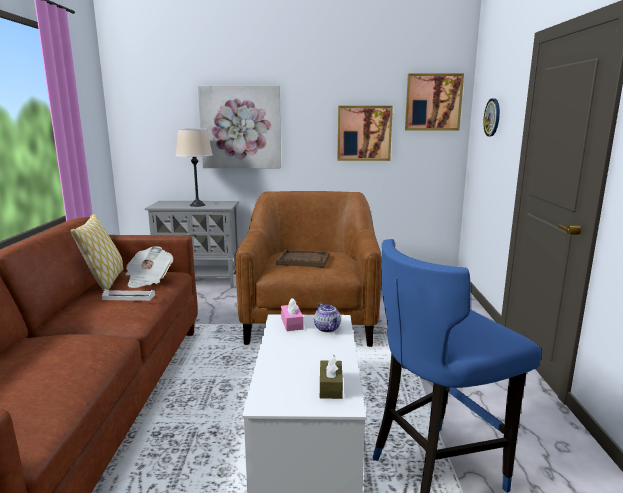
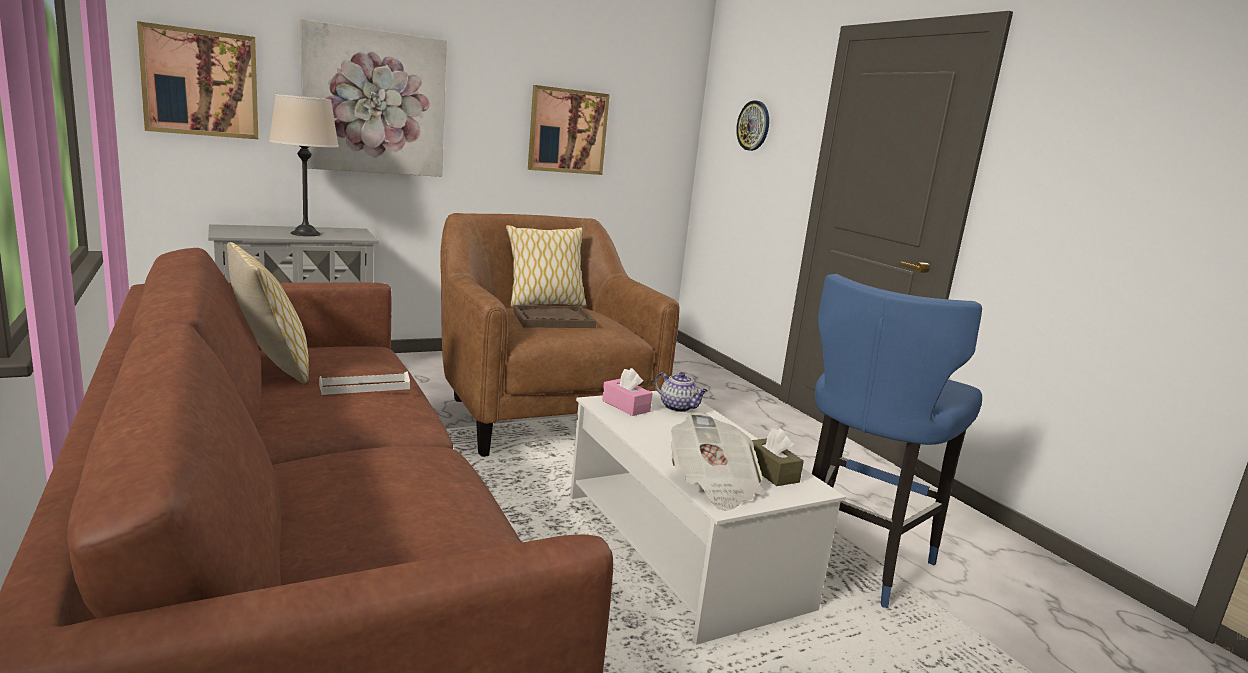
camera: 30 degrees left, 0 degrees up
(148, 279) = (353, 358): newspaper -> newspaper (713, 485)
(316, 249) = (544, 304): none -> pillow
(433, 102) = (659, 96): picture -> picture (200, 83)

